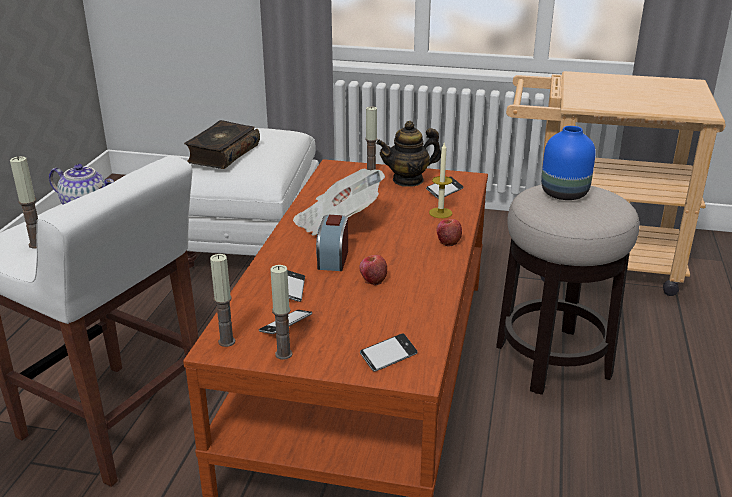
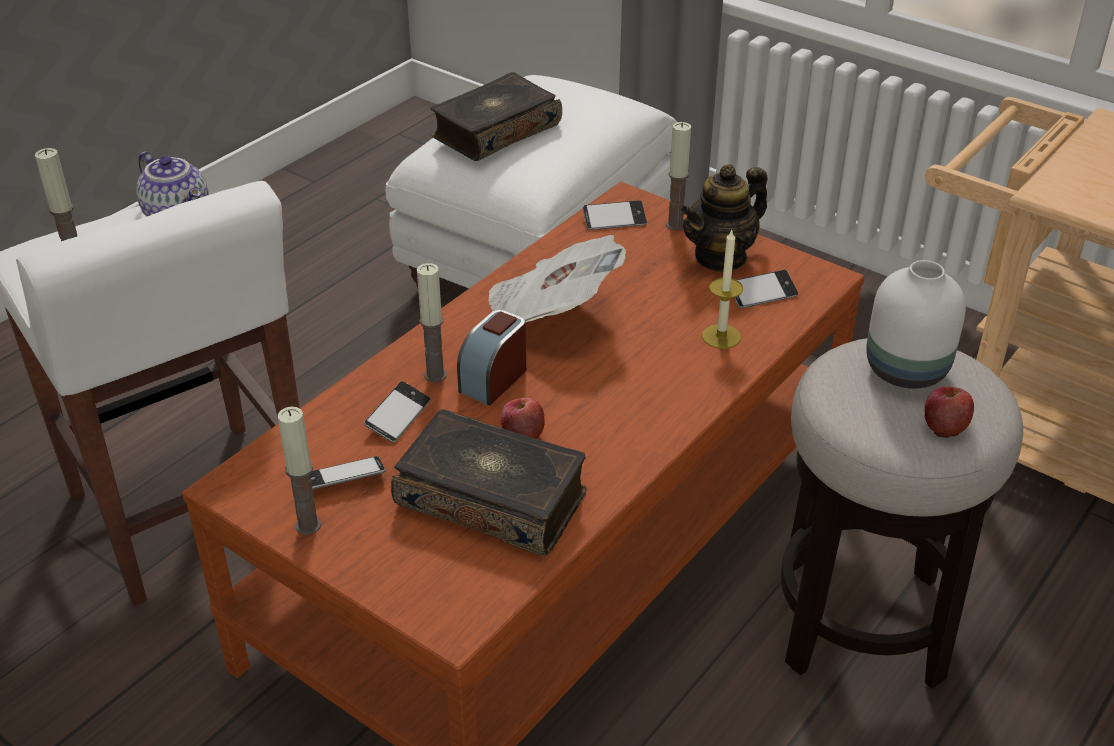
camera: 25 degrees right, 10 degrees up
(227, 341) = (253, 480): candle -> candle (435, 375)
(383, 312) = (492, 498): none -> book
(388, 356) = (441, 578): phone -> phone (614, 220)
(408, 180) = (721, 257): teapot -> teapot turned 45 degrees counterclockwise
(448, 241) = (689, 396): apple -> apple (944, 425)
(564, 194) = (905, 371): blue vase -> white vase

